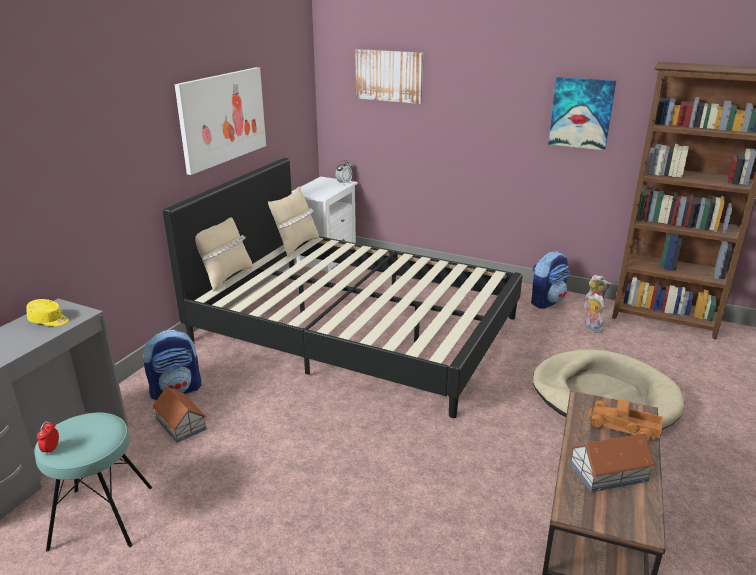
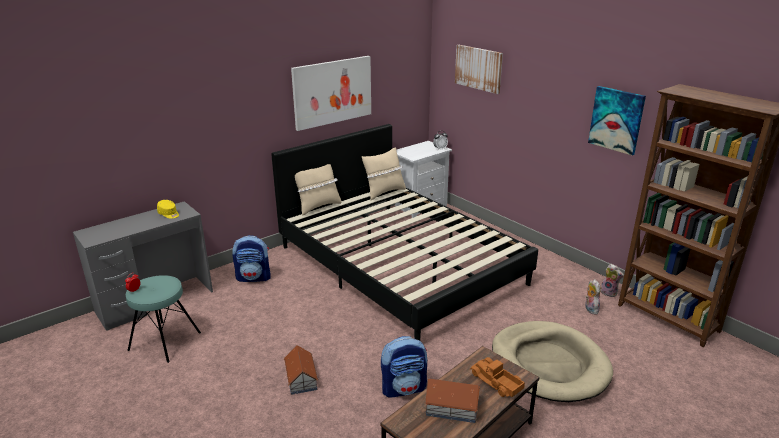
camera: 25 degrees right, 0 degrees up
(181, 423) = (242, 299): toy house -> toy house (301, 378)
(546, 301) = (571, 278): backpack -> backpack (404, 388)

